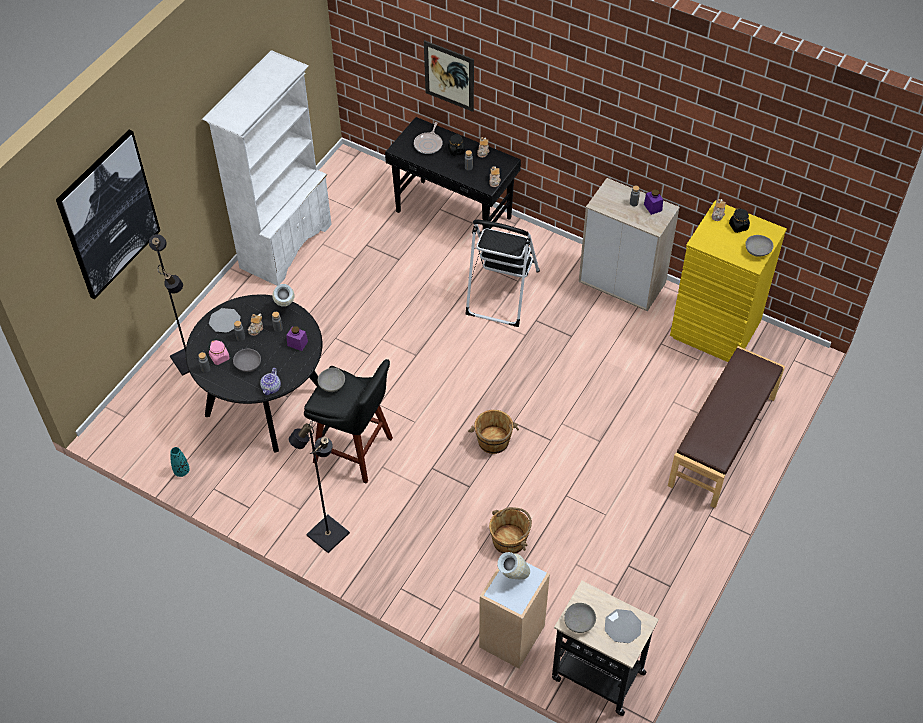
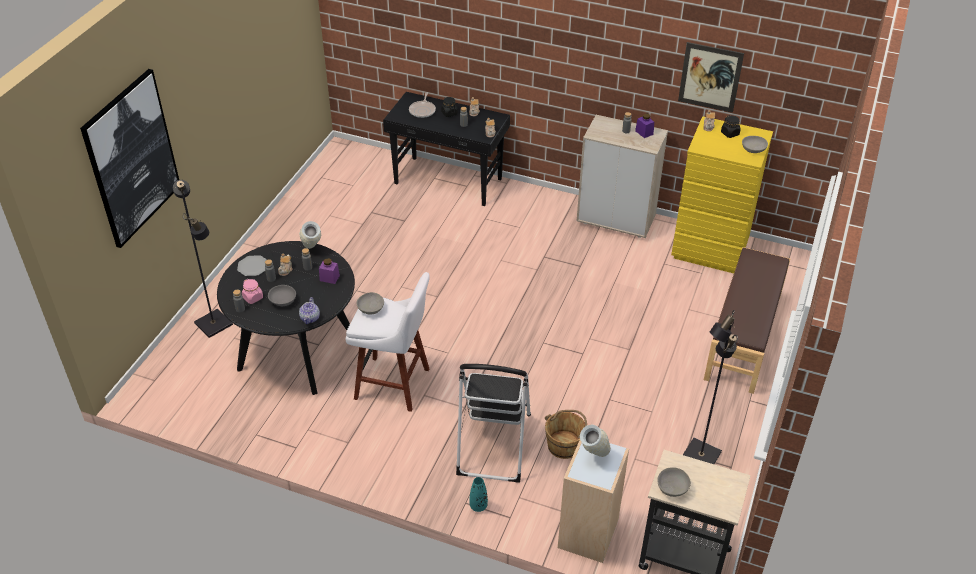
camera: 10 degrees left, 10 degrees down
(181, 471) = (220, 422): turquoise vase -> turquoise vase (478, 506)
(285, 245) = (294, 220): white bookcase -> none
(328, 534) = (381, 462): black floor lamp -> black floor lamp (701, 456)
(355, 451) = (394, 384): black stool -> white stool
(449, 76) = (438, 41): picture -> picture (710, 77)
(493, 441) = (528, 361): brown bucket -> none
(501, 294) = (506, 239): step ladder -> step ladder (492, 446)
(622, 626) = (717, 486): plate -> none

